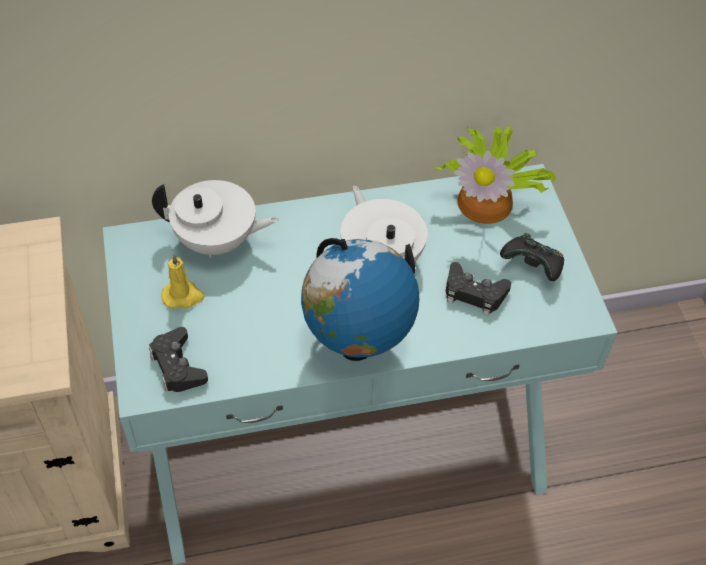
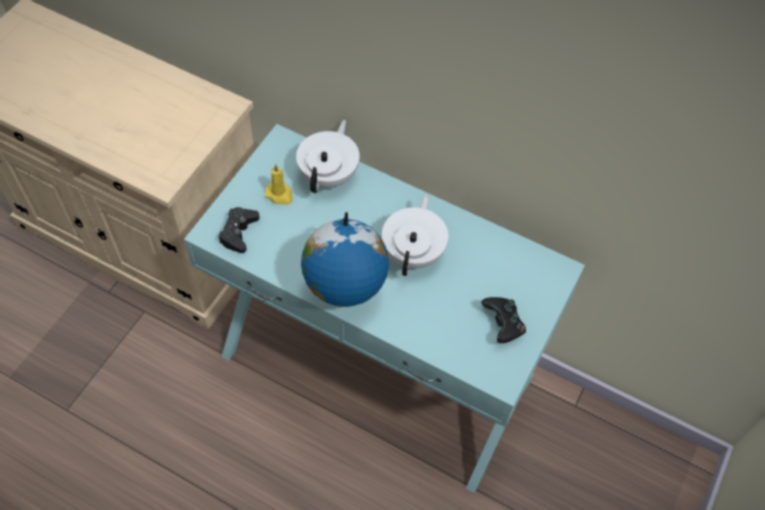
camera: 40 degrees right, 5 degrees up
(217, 241) = (329, 175): white teapot -> white teapot turned 120 degrees counterclockwise
(474, 293) = (447, 314): black game controller -> none
(488, 200) = (520, 263): potted plant -> none

